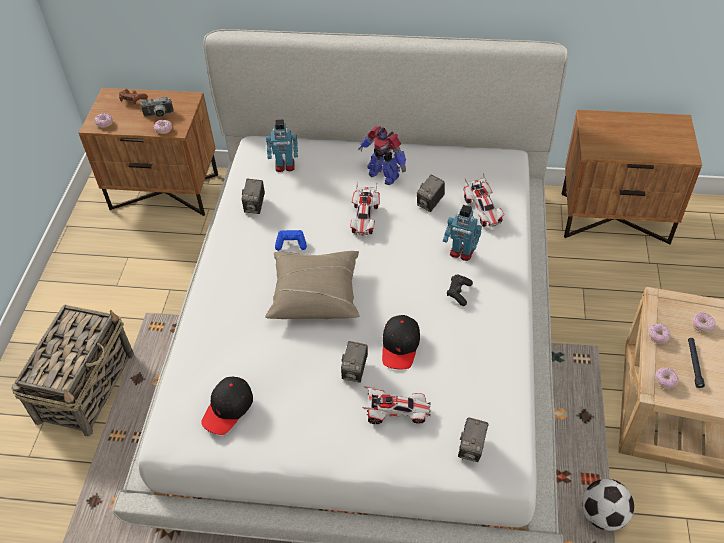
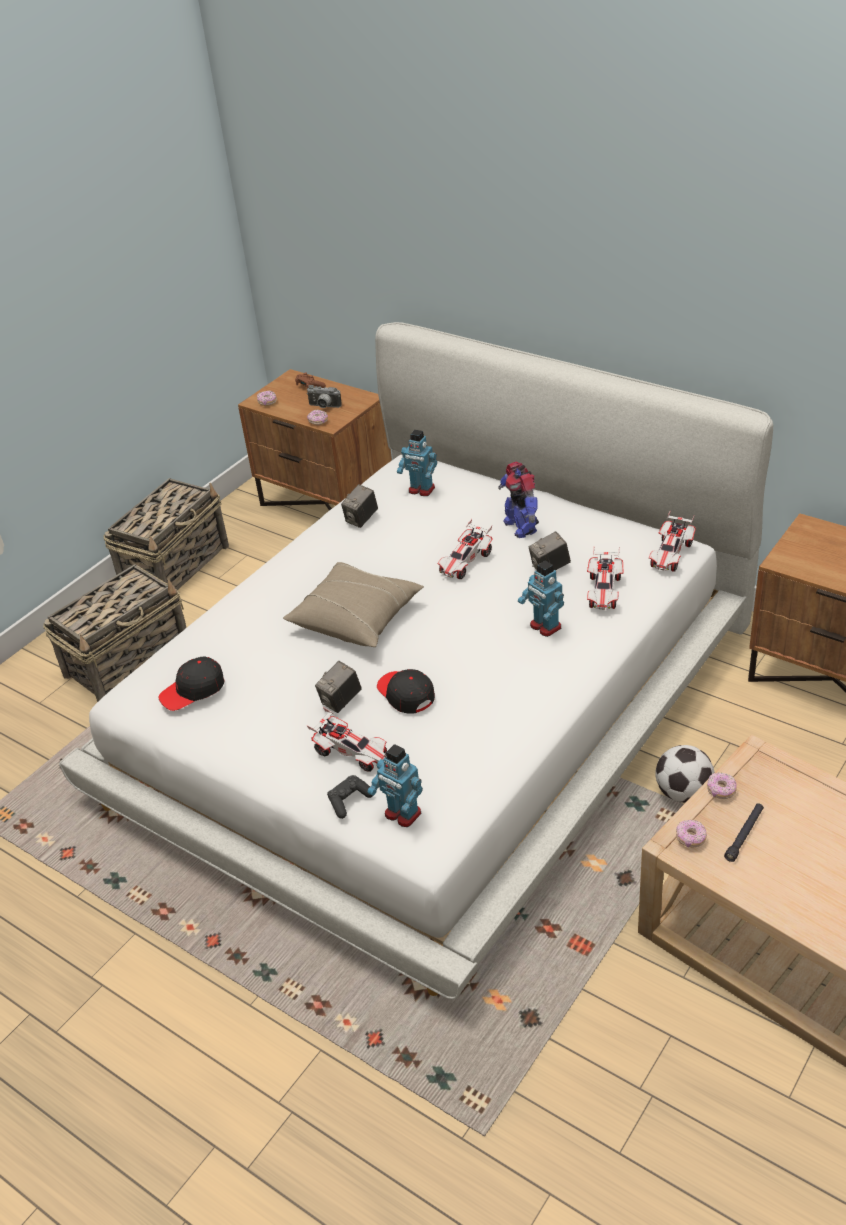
camera: 30 degrees right, 10 degrees down
(70, 286) = (176, 565): none -> basket
(291, 244) = (369, 564): blue game controller -> none
(400, 346) = (405, 694): black cap -> black cap turned 105 degrees clockwise
(459, 293) = (509, 664): black game controller -> black game controller (349, 801)
(471, 448) = (402, 814): camera -> toy robot
(506, 166) = (671, 555): none -> toy car
(603, 515) = (568, 988): football -> football (683, 793)
(702, 325) = (790, 798): donut -> none

